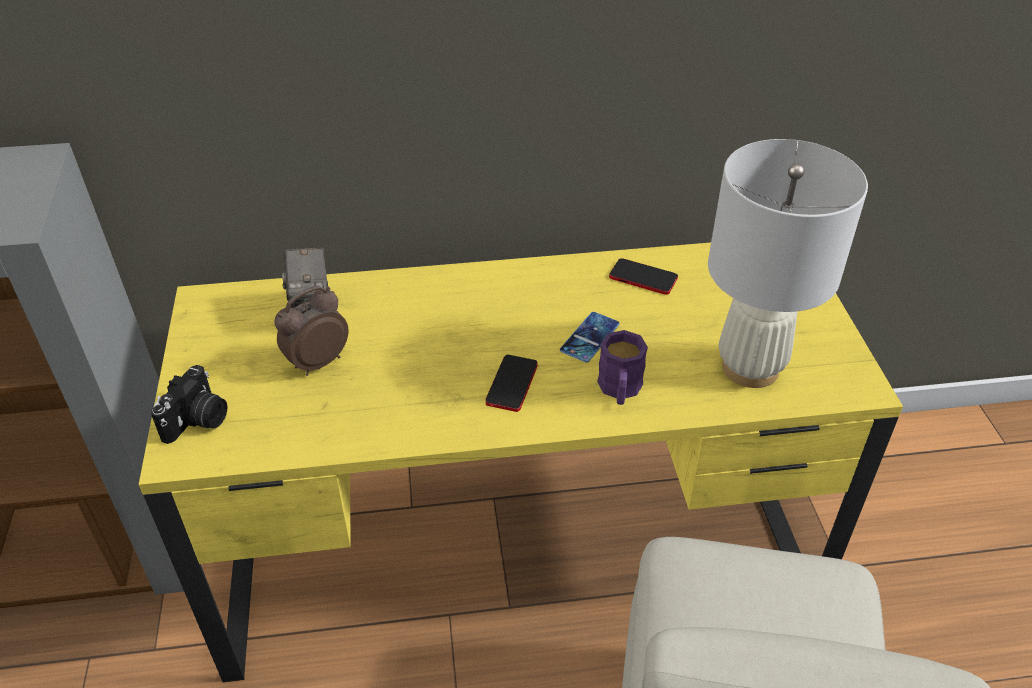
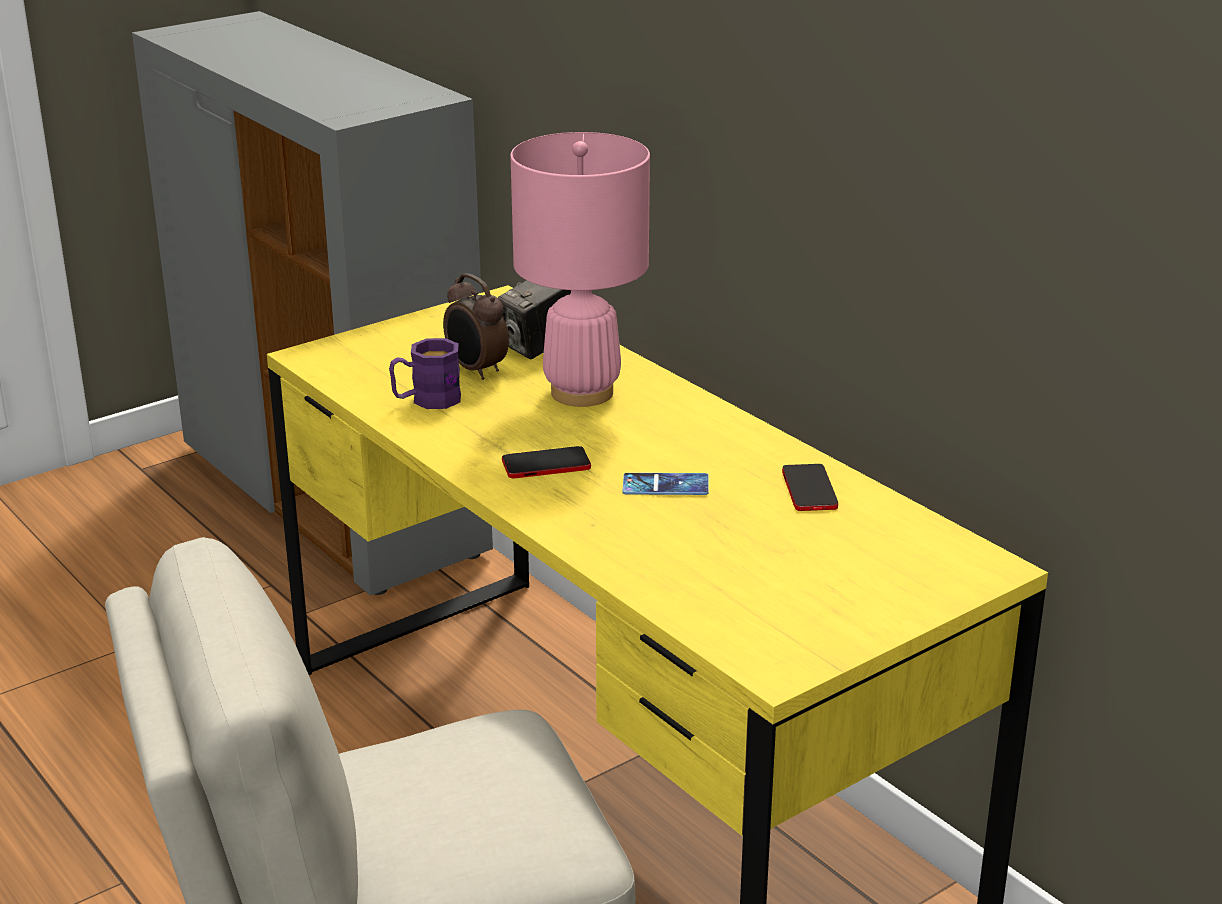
camera: 60 degrees right, 15 degrees down
(198, 421) = (354, 349): camera -> none
(317, 362) = (475, 370): alarm clock -> alarm clock turned 150 degrees counterclockwise
(412, 321) = (582, 392): none -> pink table lamp
(620, 390) = (599, 522): purple mug -> purple mug (426, 400)
(749, 367) = (725, 589): white table lamp -> none

